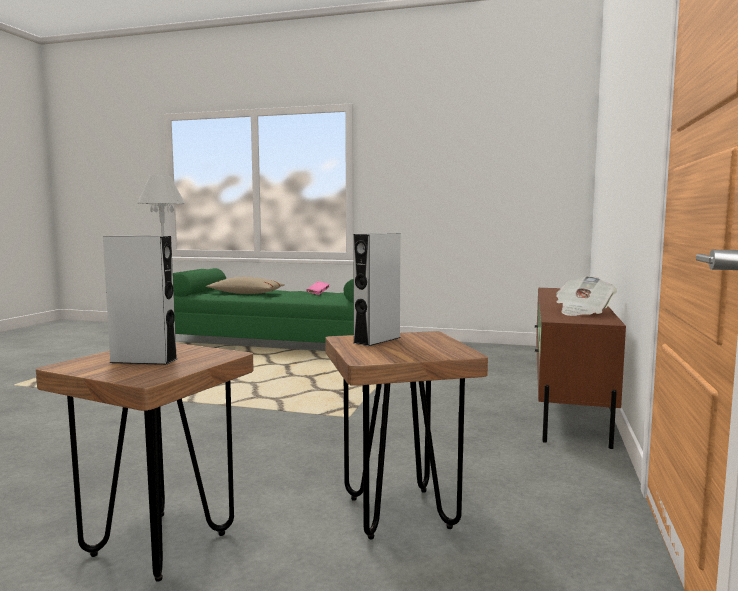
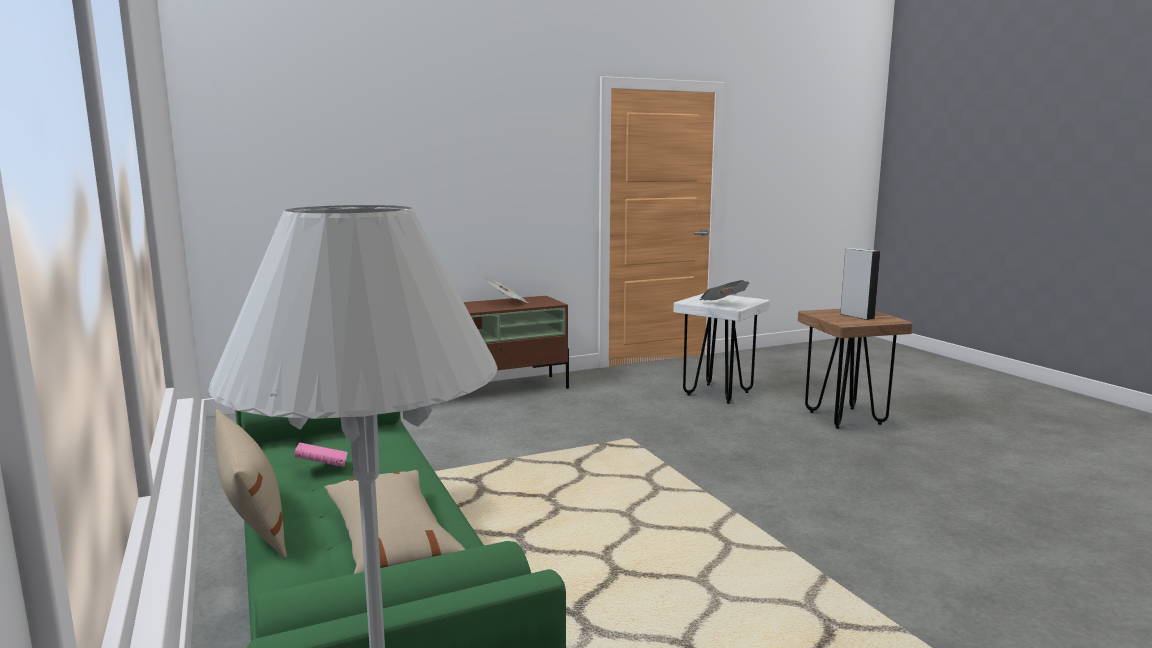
camera: 130 degrees left, 5 degrees up
(296, 290) = (252, 519): none -> beige pillow
(377, 340) = (723, 304): grey speaker -> newspaper
(399, 513) = (718, 393): brown stool -> white stool

